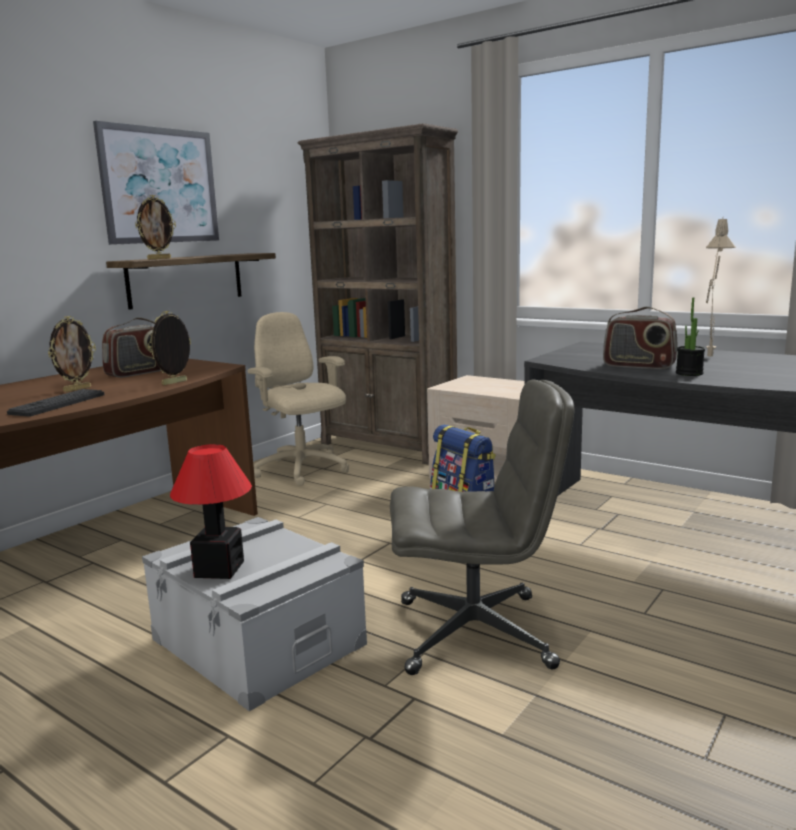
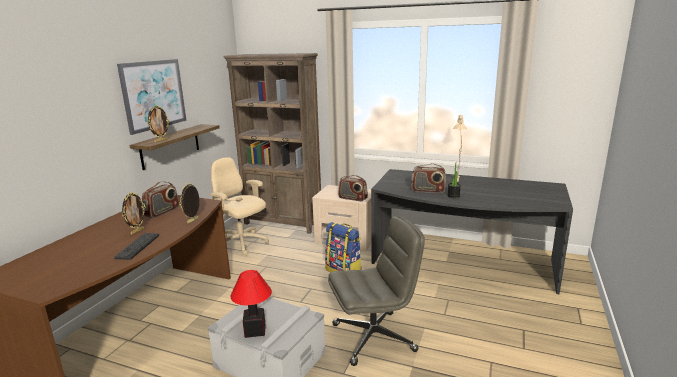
camera: 15 degrees left, 5 degrees up
(501, 392) = (352, 198): none -> radio

